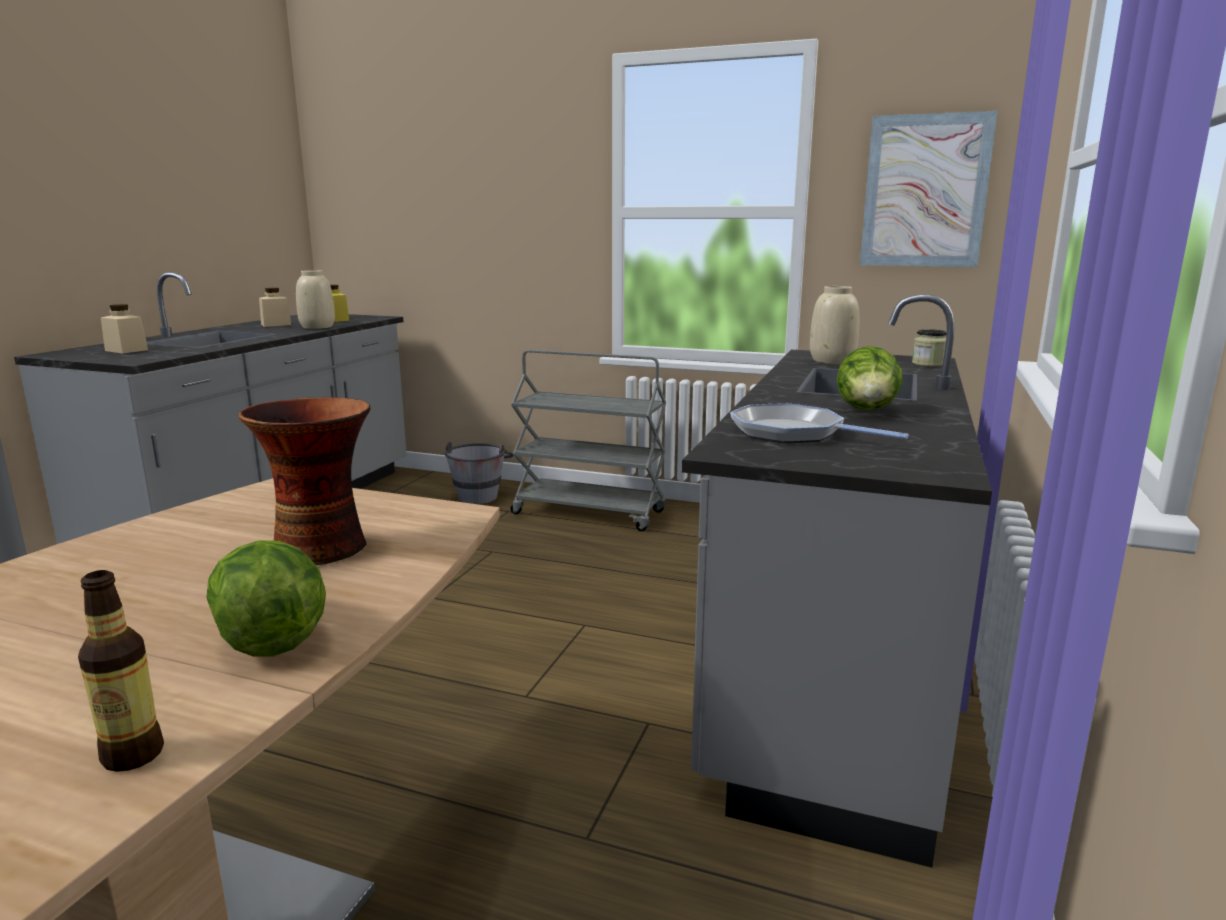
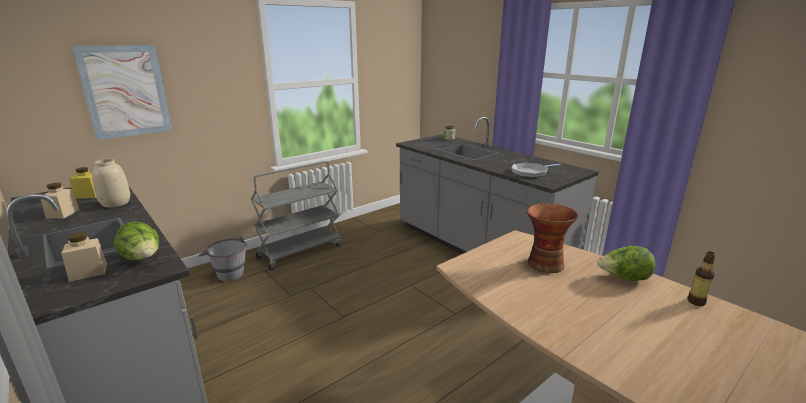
camera: 60 degrees left, 5 degrees up
(833, 361) = (427, 144): beige vase -> none
(867, 411) = (511, 160): lettuce -> lettuce (143, 259)
(925, 191) = (396, 69): picture -> picture (125, 91)

